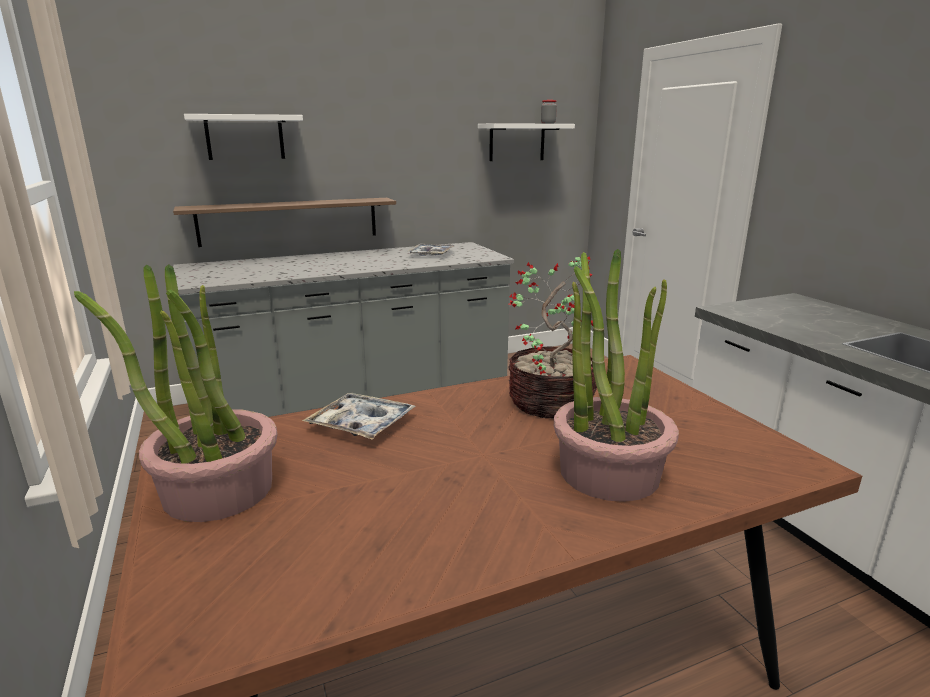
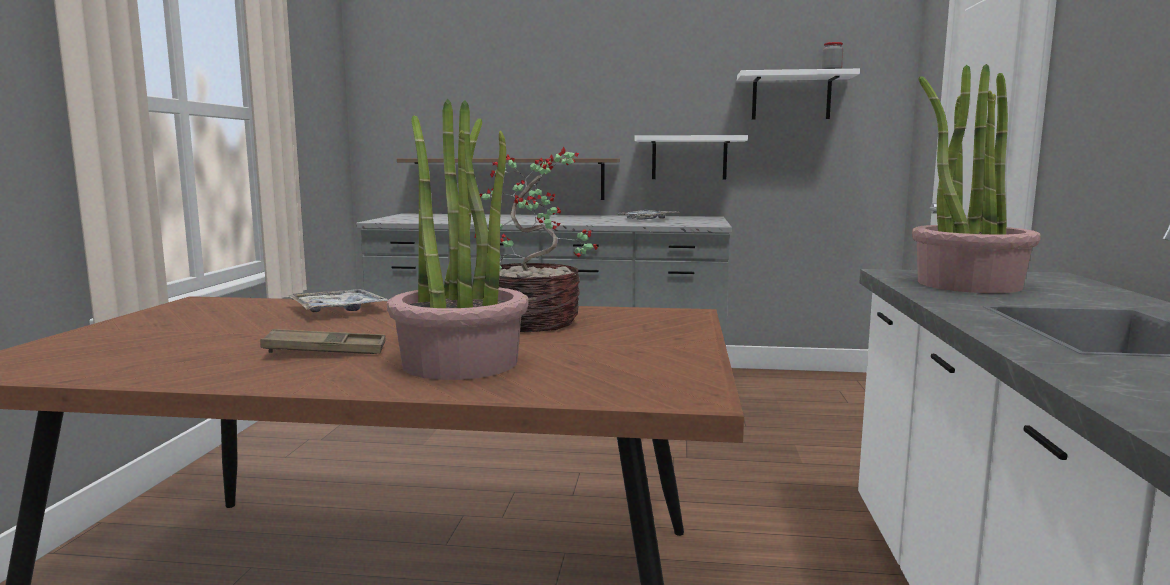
camera: 30 degrees right, 10 degrees down
(217, 490) = (164, 321): potted plant -> potted plant (967, 284)
(245, 137) = (478, 93): white shelf -> white shelf (689, 158)
(480, 490) = (326, 351): none -> brown tray

